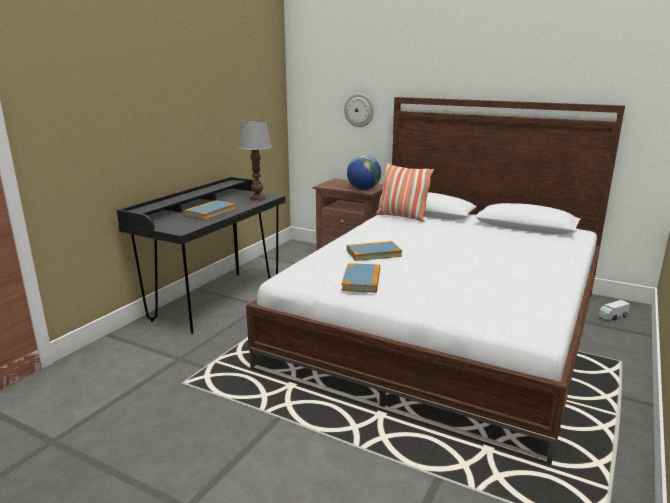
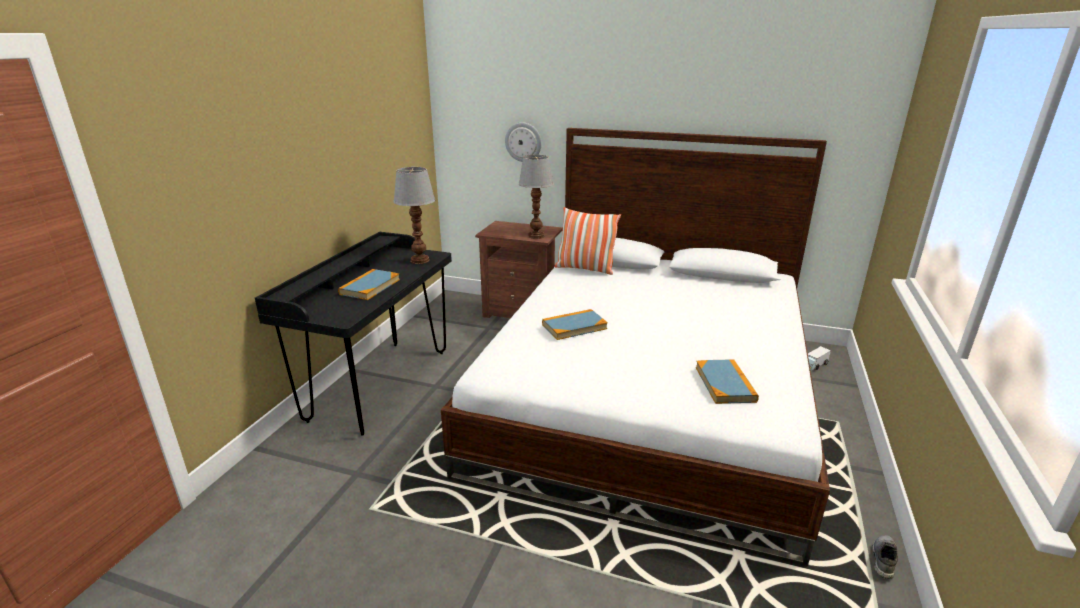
camera: 10 degrees left, 5 degrees up
(361, 280) = (575, 369): book -> book (725, 384)
(363, 189) = (535, 236): globe -> table lamp
(628, 469) = (882, 559): none -> grey shoe

